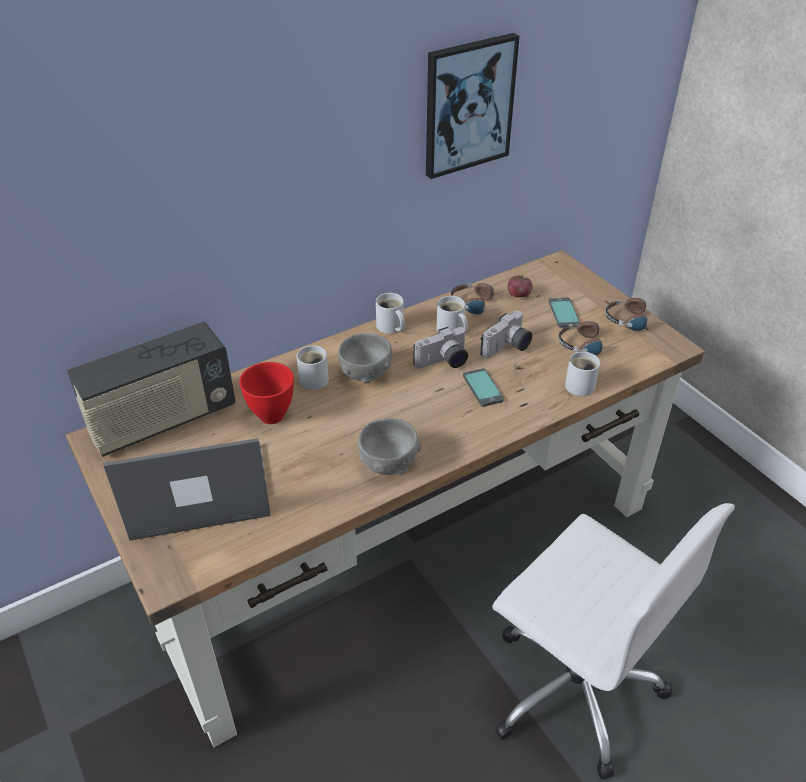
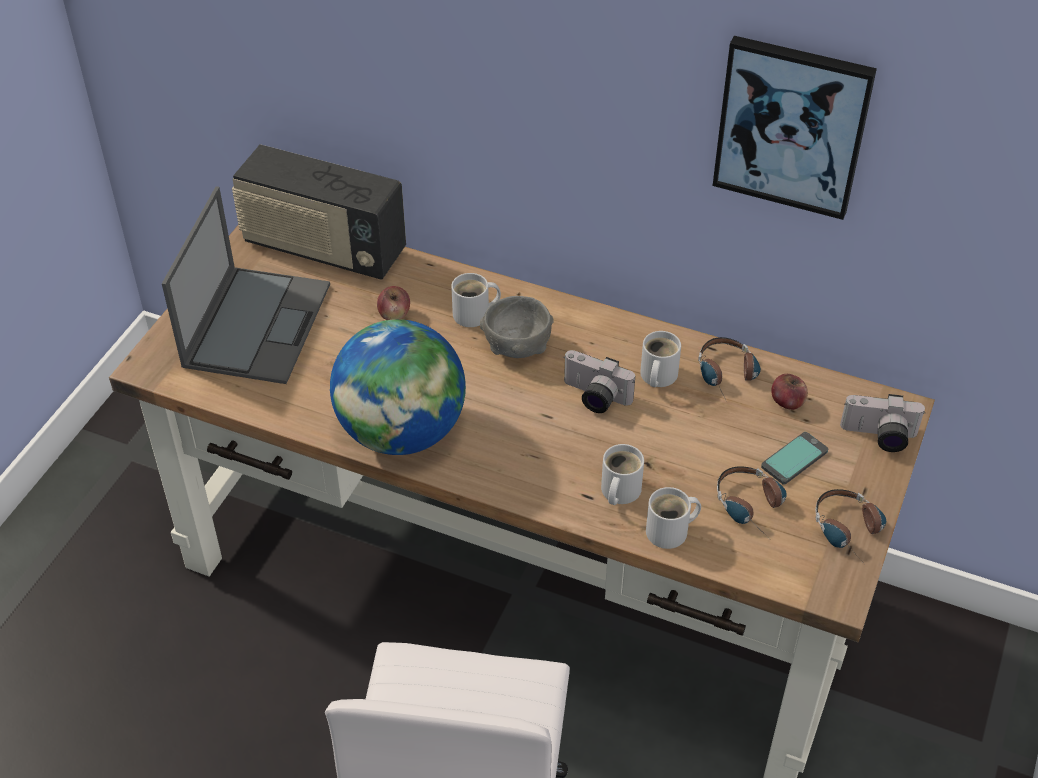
camera: 55 degrees right, 5 degrees up
(196, 491) = (257, 323): laptop -> laptop turned 60 degrees clockwise
(272, 415) = (394, 314): red bowl -> apple
(389, 463) = (402, 432): grey bowl -> globe
(390, 327) = (611, 325): white mug -> white mug (618, 491)
(483, 388) = (582, 450): phone -> none
(507, 348) = (673, 438): camera -> camera (878, 437)

